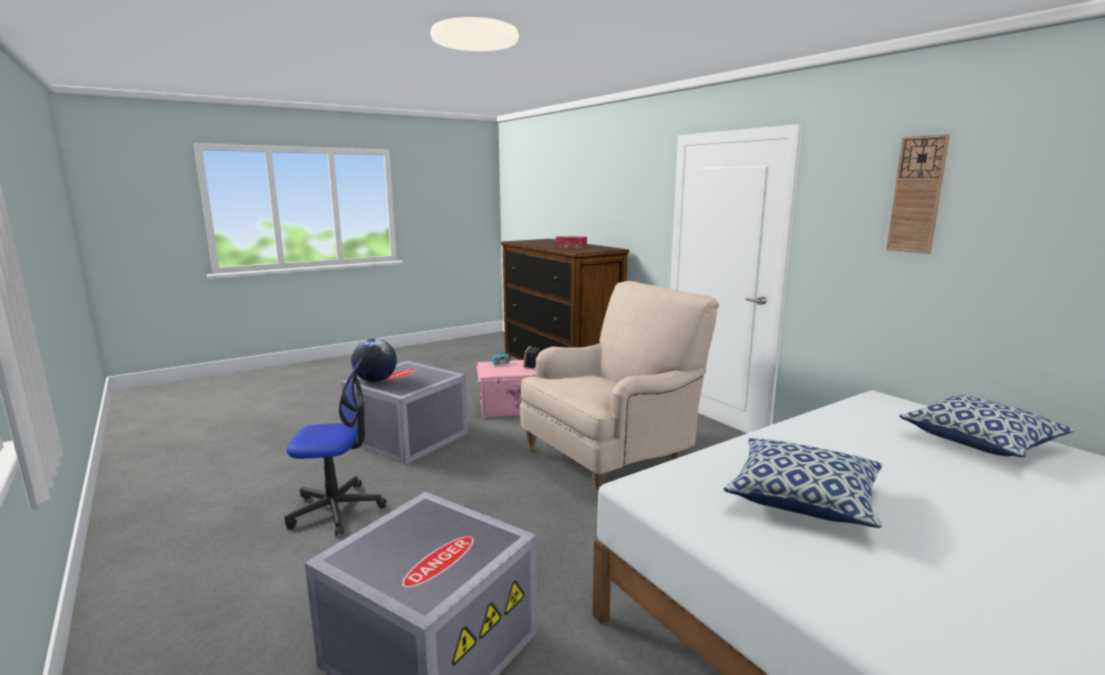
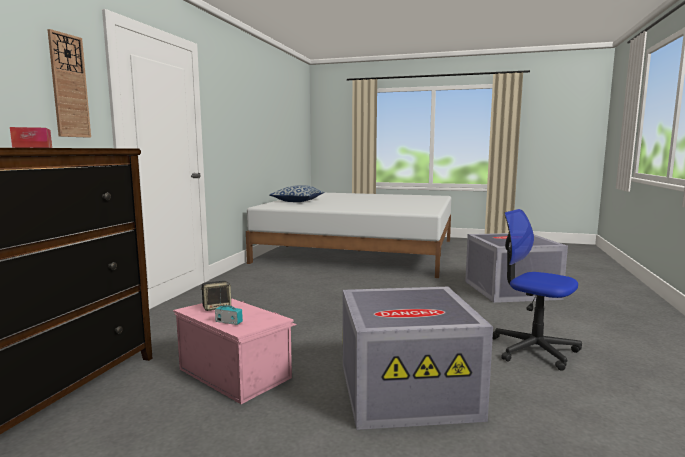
camera: 130 degrees left, 5 degrees down
(375, 381) = (447, 312): globe -> none
(611, 458) = (298, 305): beige armchair -> none
(803, 499) = (390, 206): pillow -> none
(917, 195) = (240, 101): wall clock -> wall clock (69, 86)

